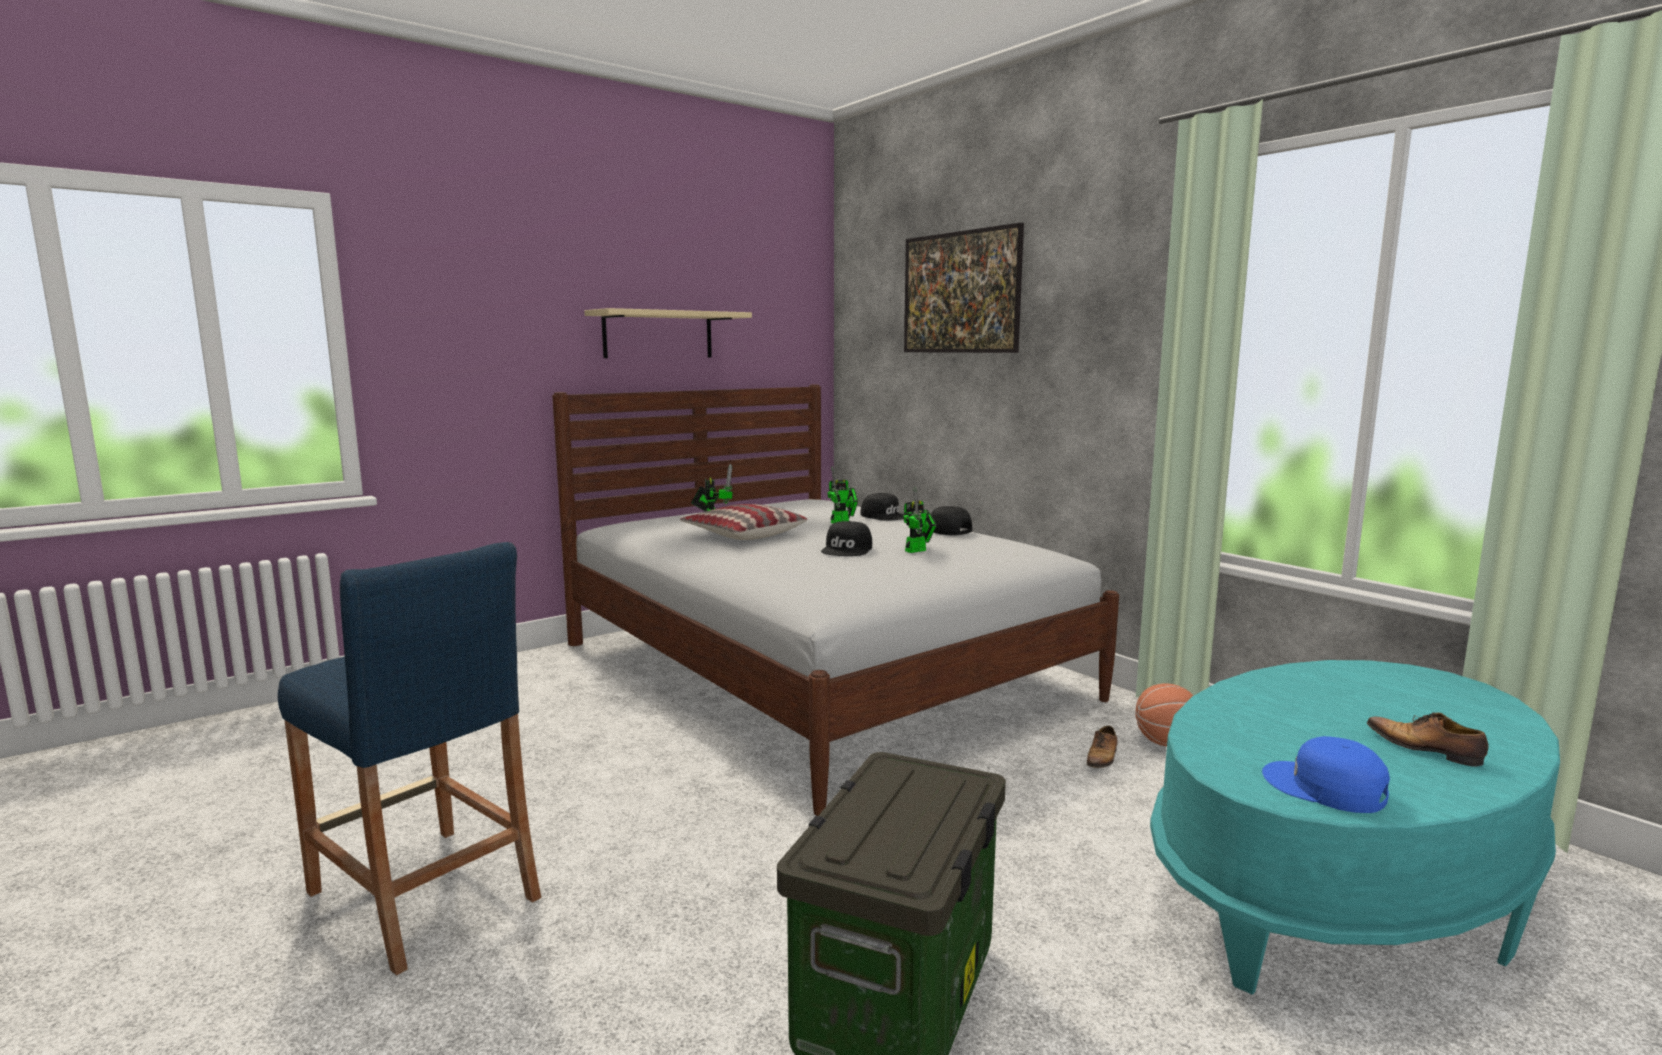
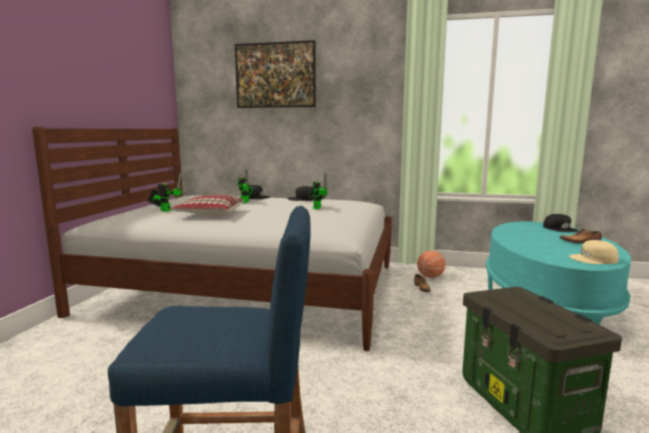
camera: 40 degrees left, 0 degrees up
(658, 335) = (91, 89): beige shelf -> none
(847, 549) = (287, 212): black cap -> black cap (560, 228)
(1324, 788) = (593, 259): blue cap -> beige cap

